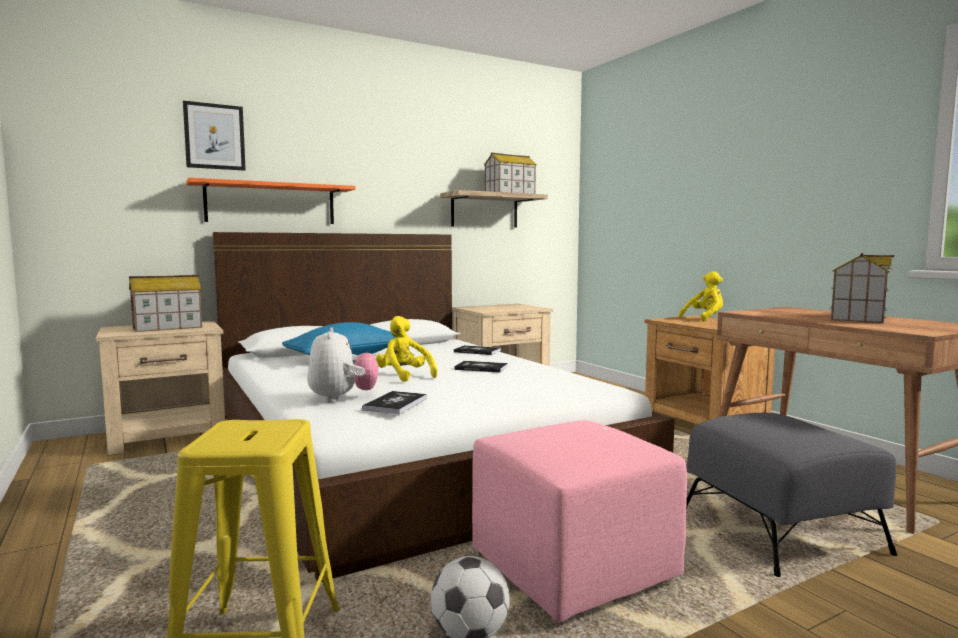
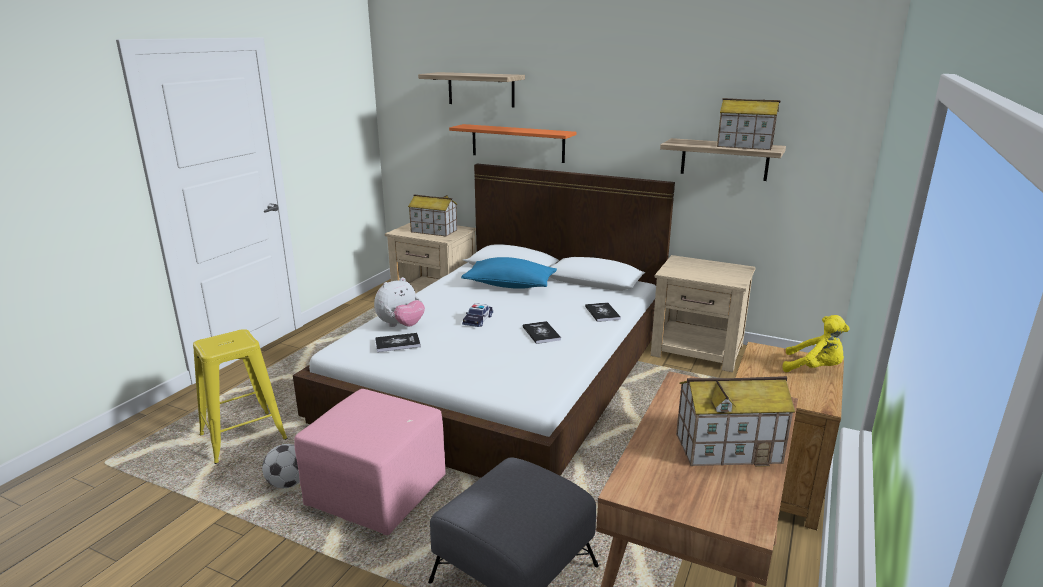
camera: 55 degrees right, 15 degrees up
(214, 136) = (481, 89): picture -> shelf
(404, 376) = (478, 320): yellow plush toy -> toy car

